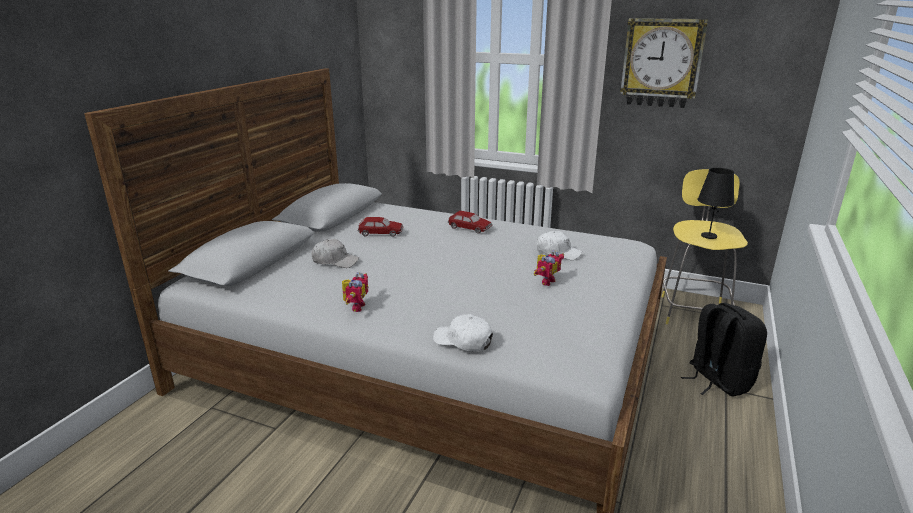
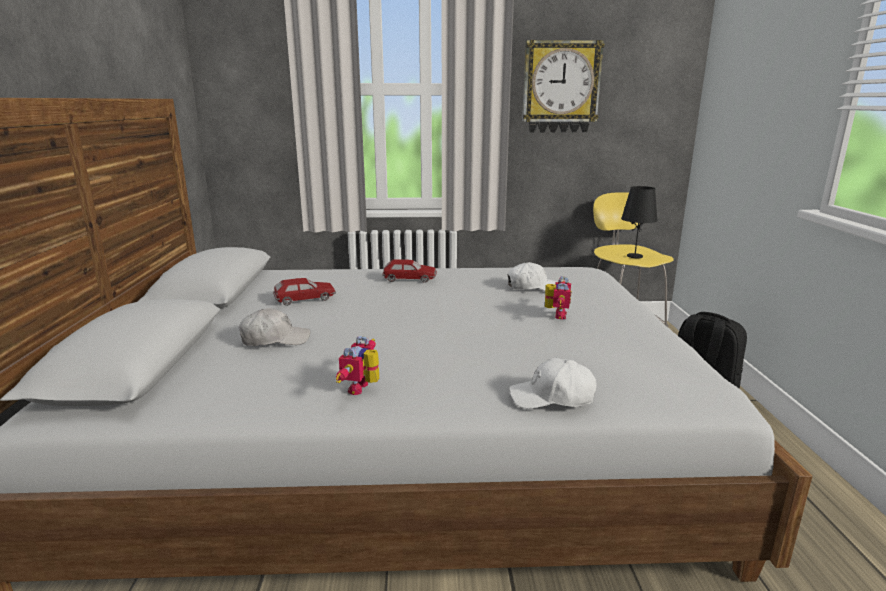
camera: 25 degrees left, 5 degrees down
(355, 307) = (363, 389): toy robot -> toy robot turned 150 degrees counterclockwise

